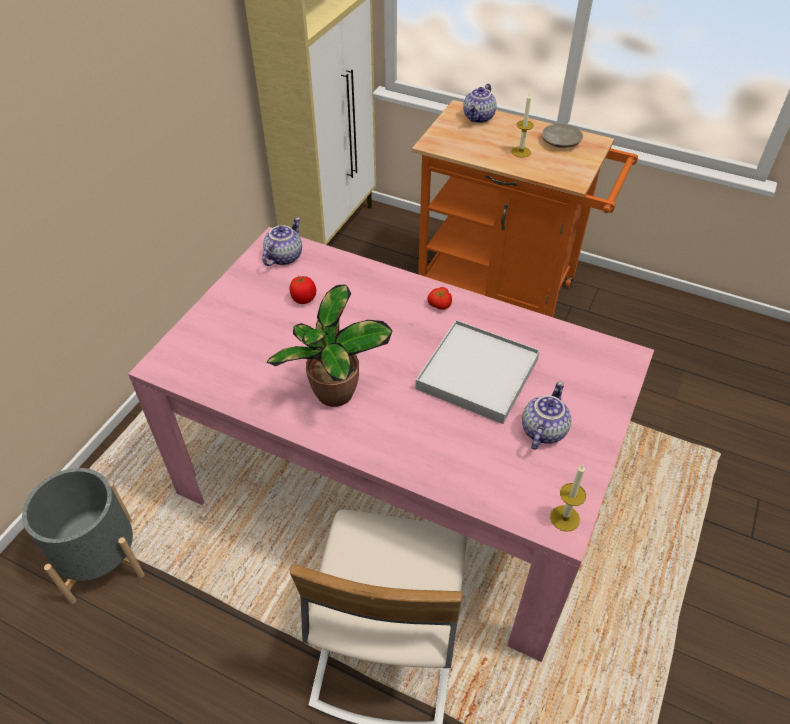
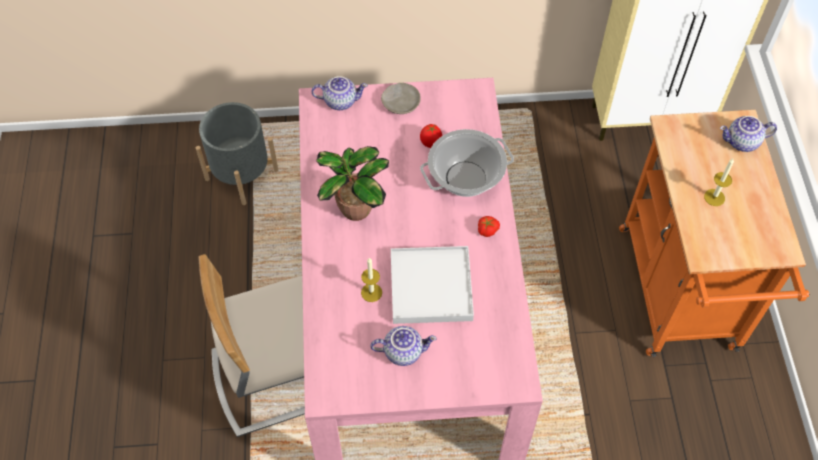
camera: 60 degrees right, 10 degrees up
(283, 256) = (466, 105): teapot -> teapot (340, 101)
(368, 294) = (465, 179): none -> cooking pot
(560, 142) = (759, 222): beige plate -> beige plate (401, 102)
(565, 518) = (333, 394): candle -> candle (371, 292)

